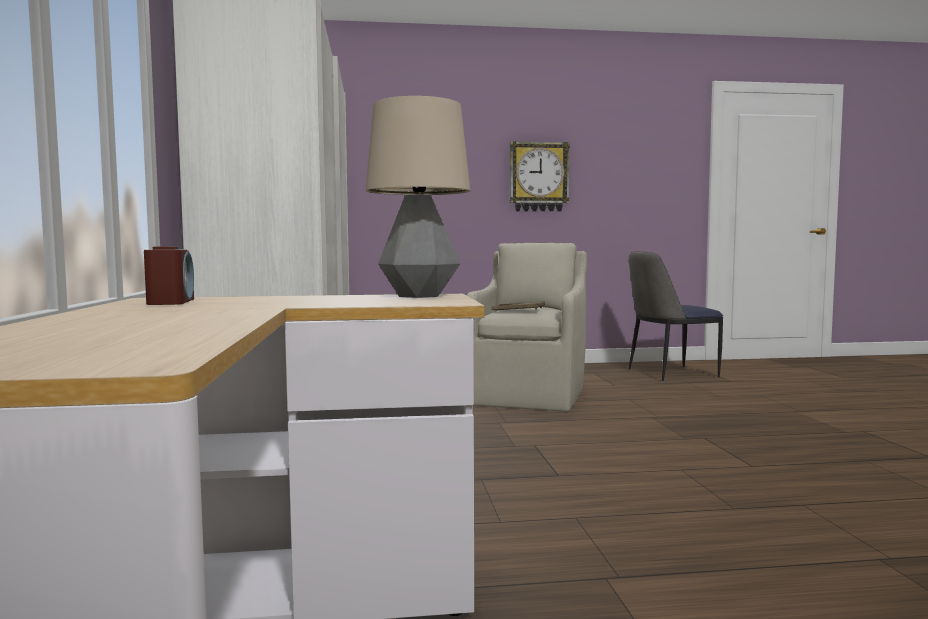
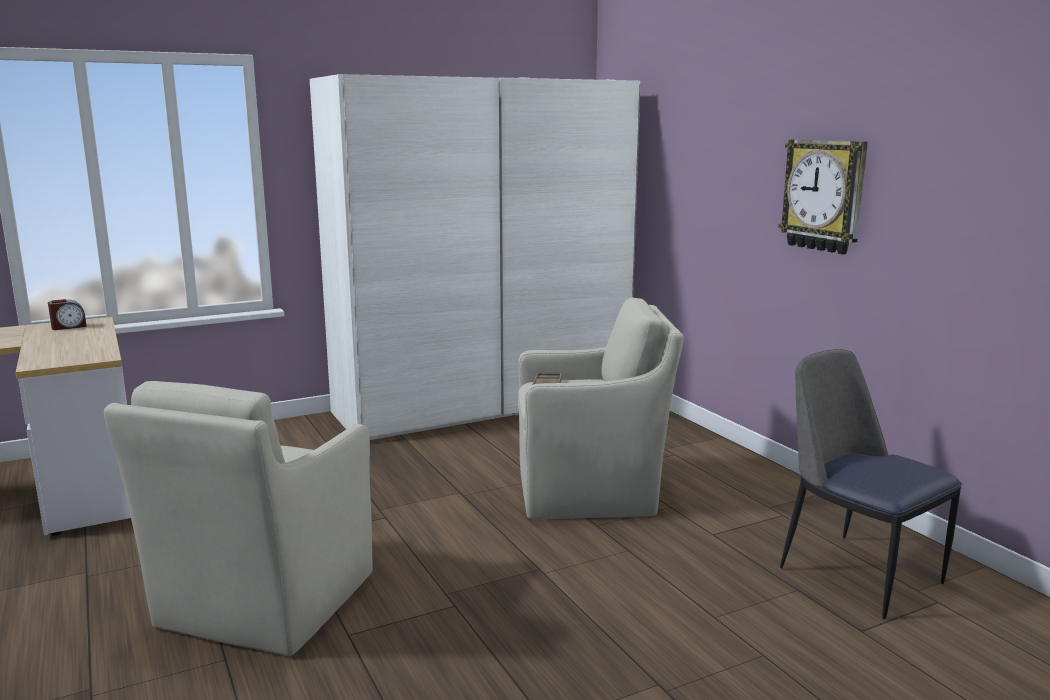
camera: 70 degrees right, 10 degrees up
(419, 296) = (92, 355): table lamp -> none
(699, 490) = (263, 603): none -> beige armchair

